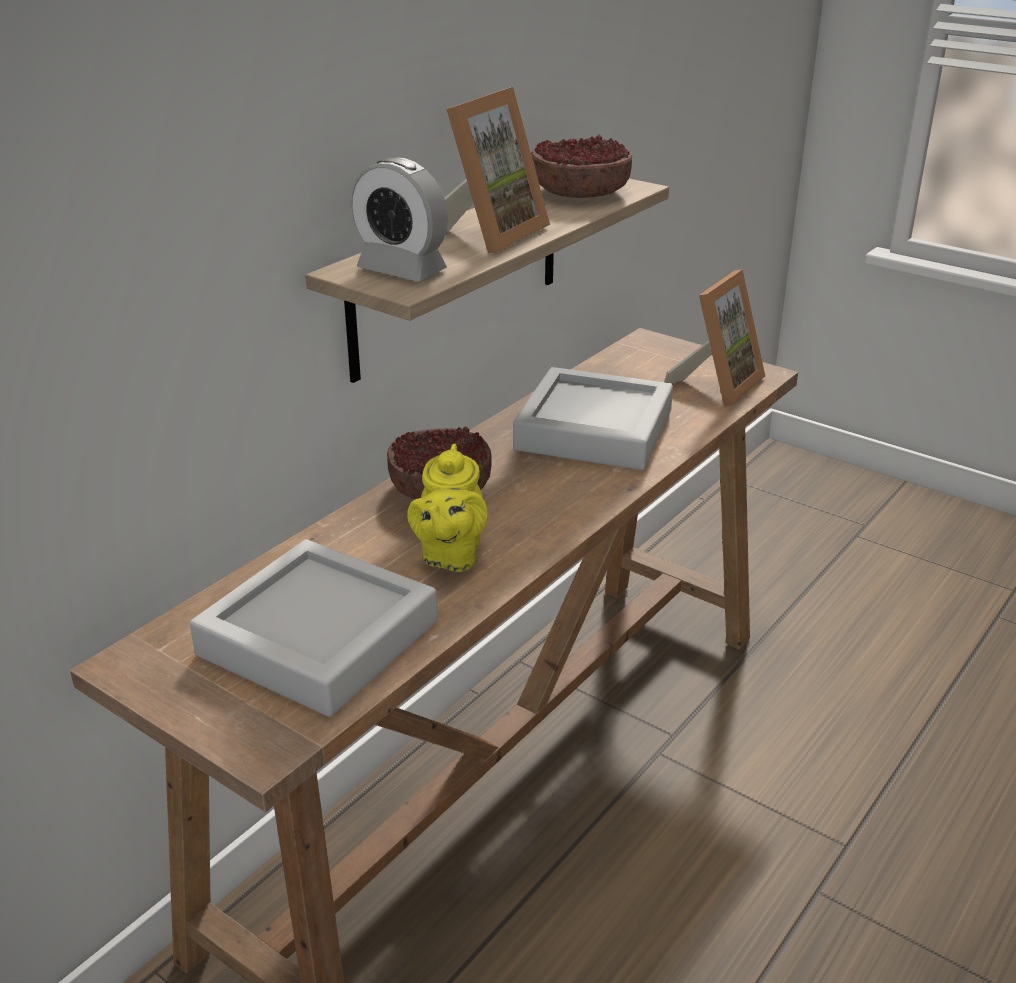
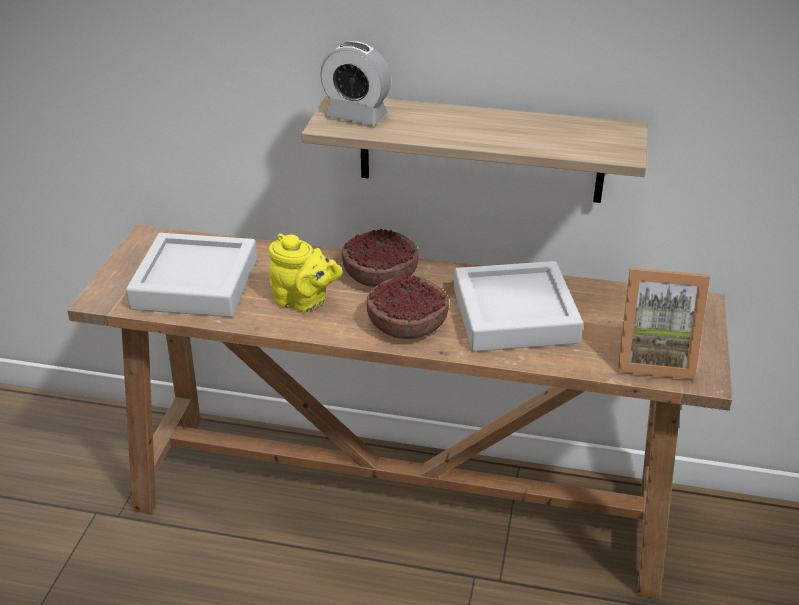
camera: 65 degrees right, 5 degrees up
(402, 270) = (356, 116): alarm clock -> alarm clock turned 75 degrees counterclockwise
(450, 556) = (304, 302): yellow teapot -> yellow teapot turned 135 degrees counterclockwise
(489, 234) = (451, 126): picture frame -> none
(581, 193) = (581, 137): bowl -> bowl (407, 325)

